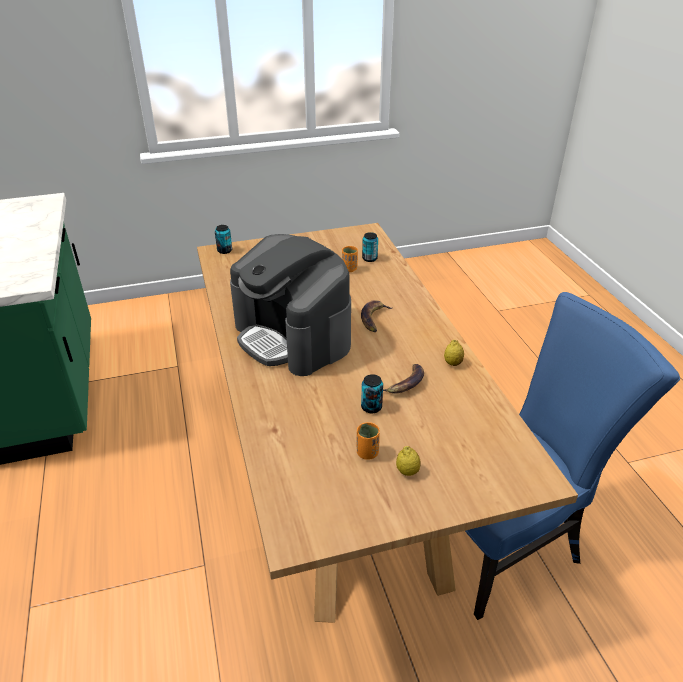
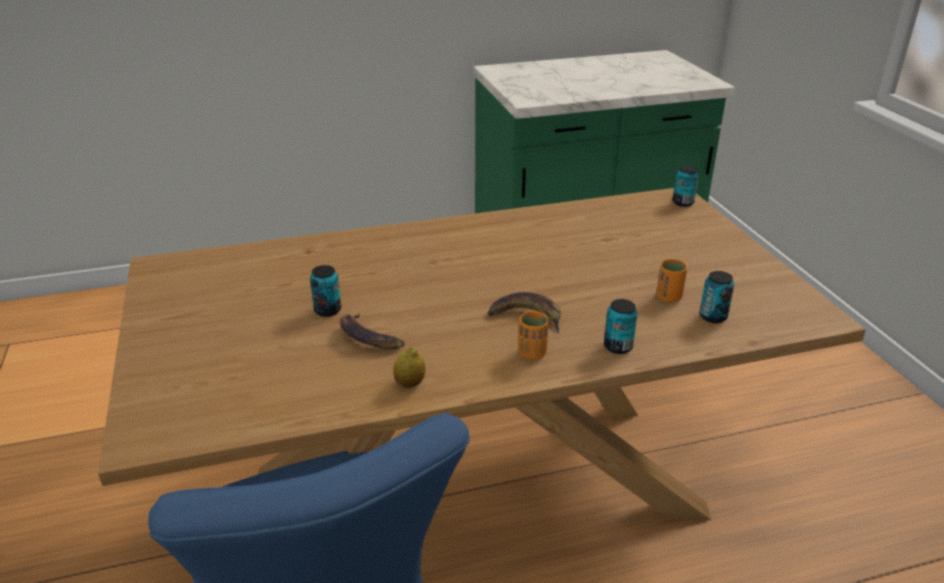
camera: 90 degrees right, 5 degrees down
(293, 336) = (479, 256): coffee machine -> none
(367, 453) = (250, 306): orange cup -> orange cup (532, 353)
(403, 290) = (618, 347): none -> can
(407, 471) = (209, 332): lemon -> none

